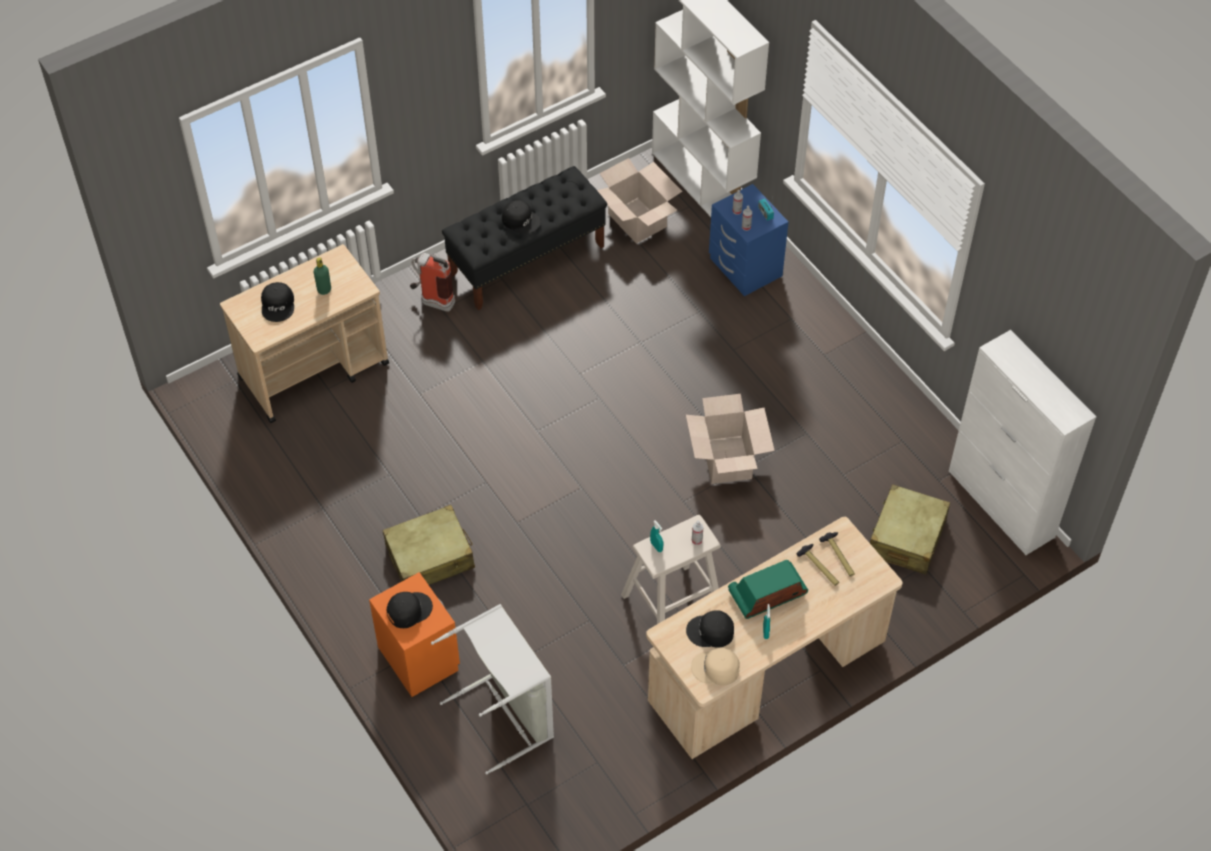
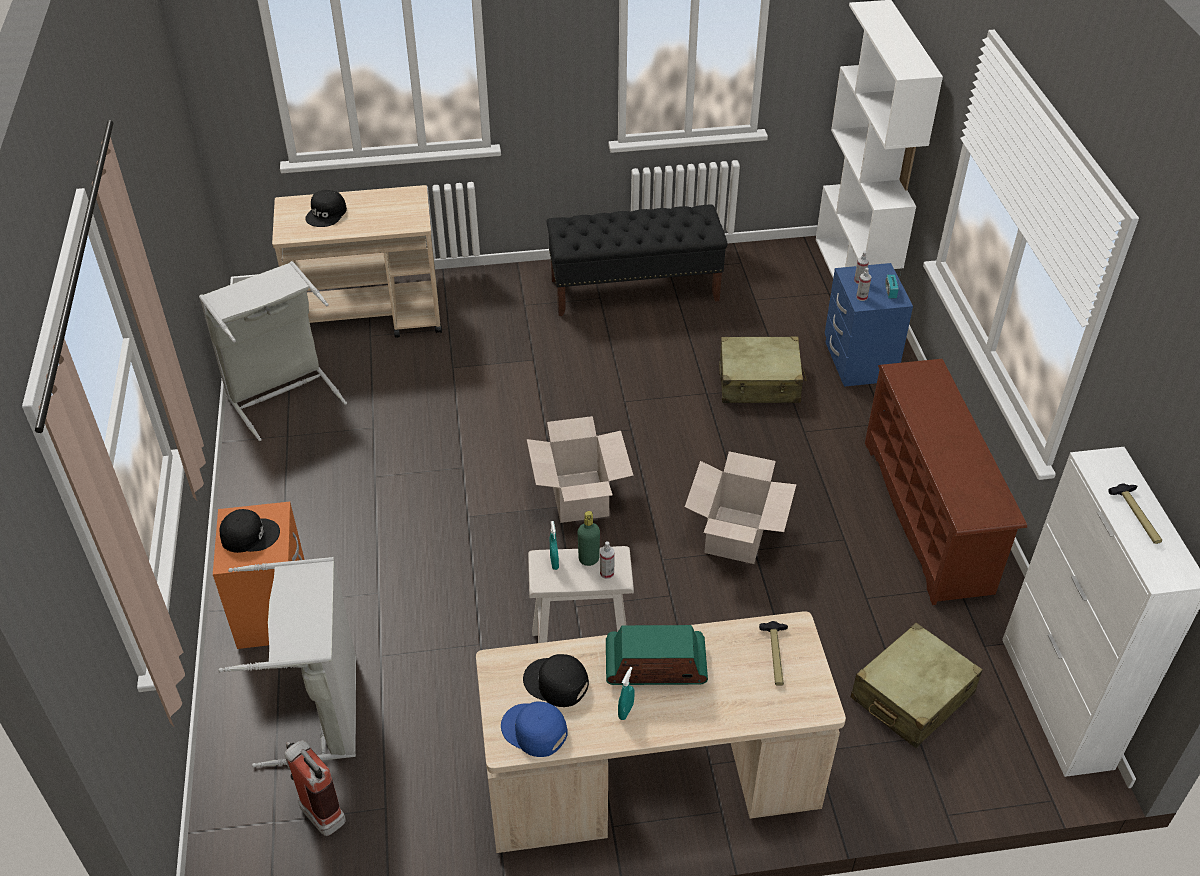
camera: 25 degrees right, 10 degrees down
(290, 472) = (282, 394): none -> grey laundry basket
(324, 290) = (379, 214): green bottle -> green bottle (589, 559)
(430, 557) = (357, 517): beige suitcase -> beige suitcase (759, 382)
(432, 301) = (520, 296): fire extinguisher -> fire extinguisher (317, 808)
(521, 220) = (628, 230): black cap -> none
(636, 220) = (766, 289): cardboard box -> cardboard box (578, 496)
(716, 669) = (534, 731): beige cap -> blue cap
(819, 567) = (742, 659): hammer -> hammer (1137, 517)
(858, 390) = (929, 516): none -> brown shoe rack

